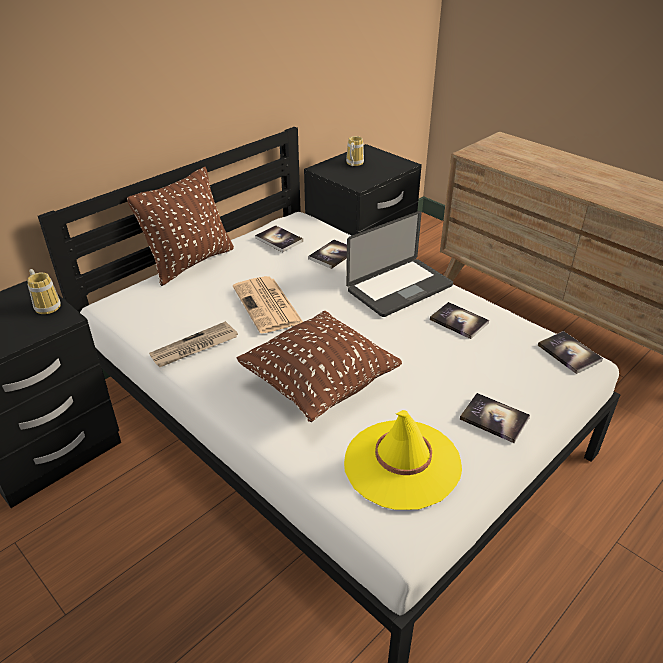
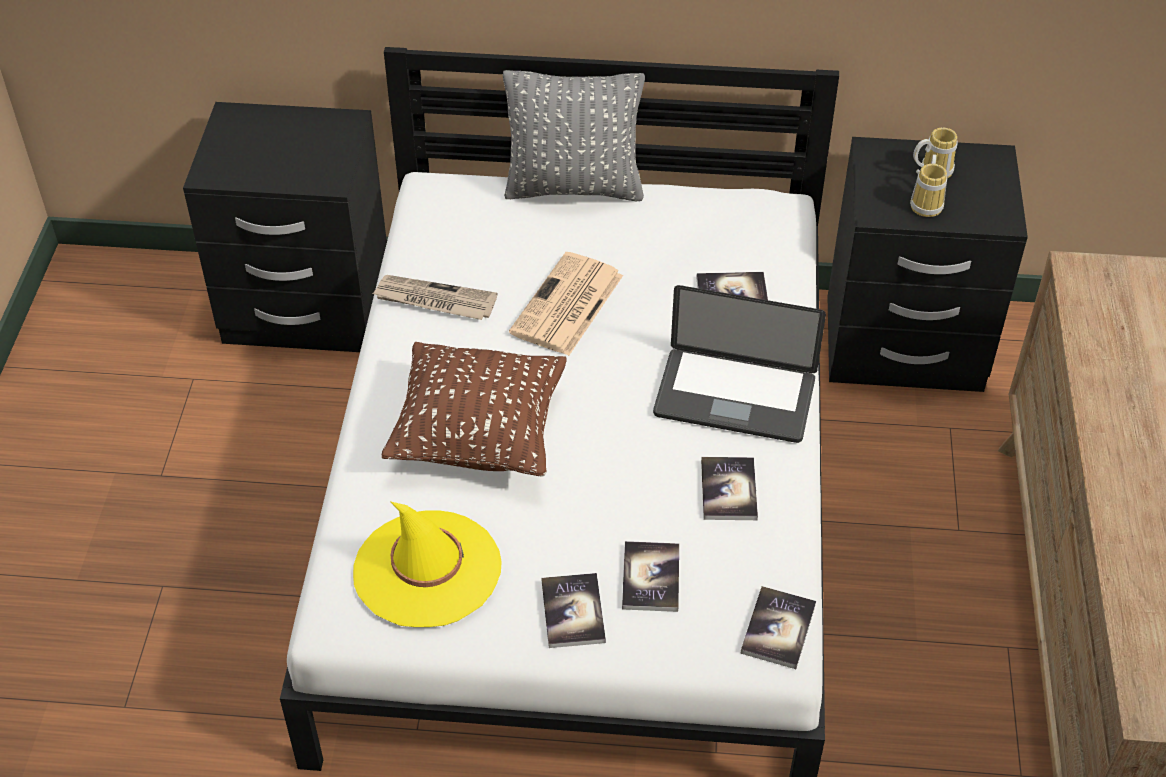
camera: 50 degrees right, 10 degrees up
(47, 305) = (336, 155): mug -> mug (928, 204)
(190, 262) = (574, 187): brown pillow -> grey pillow
(279, 240) = (708, 225): book -> book (650, 578)

